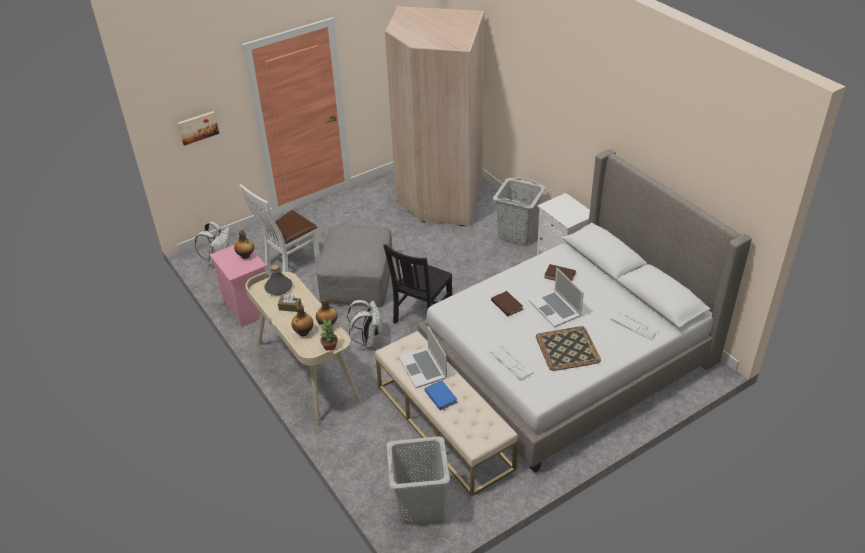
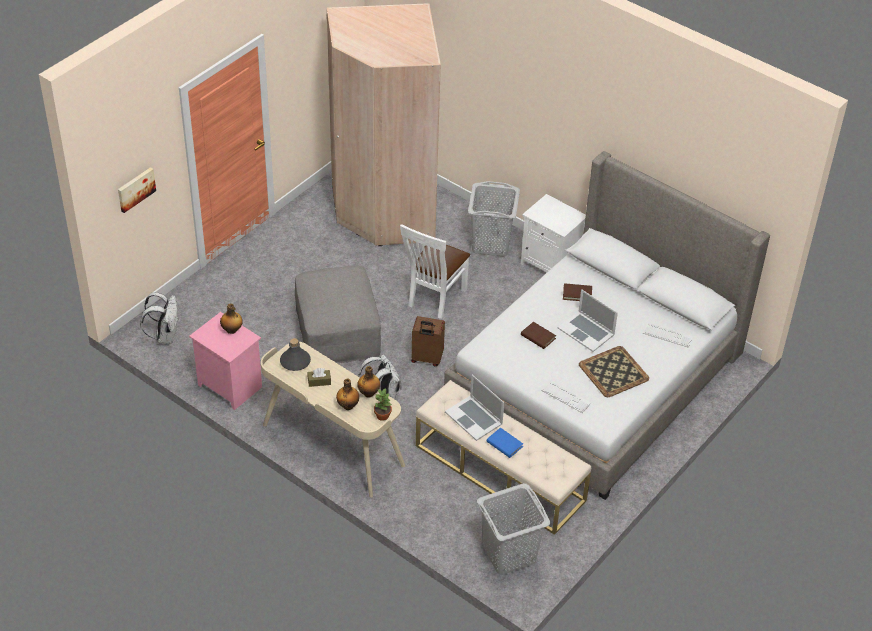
camera: 20 degrees left, 5 degrees up
(289, 263) = (249, 323): white chair -> white chair (434, 299)
(421, 315) = (426, 359): black chair -> brown suitcase

